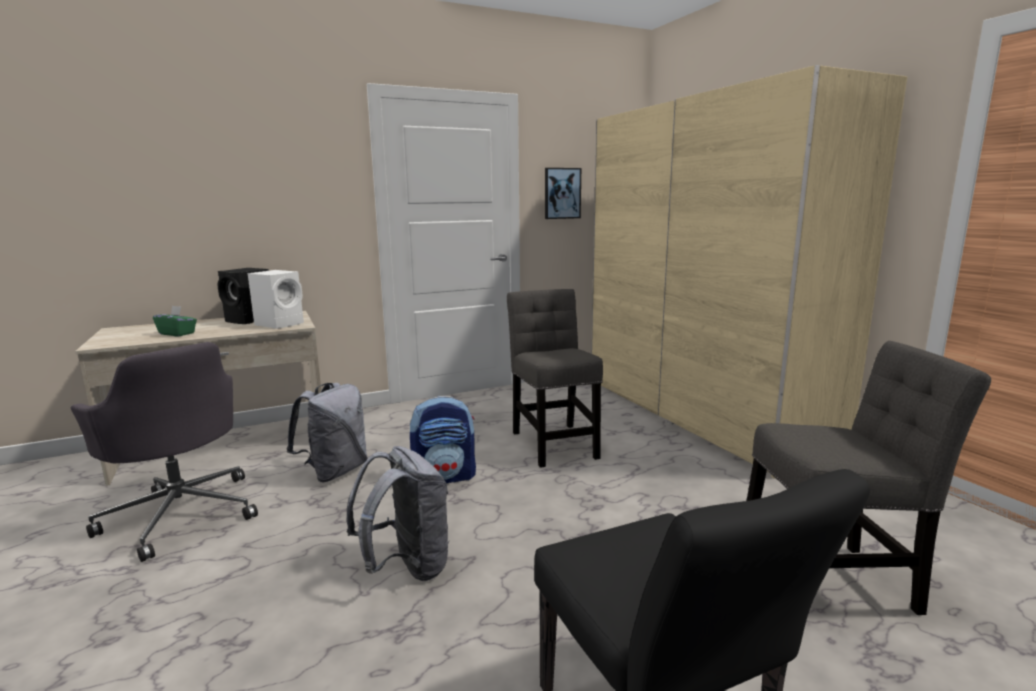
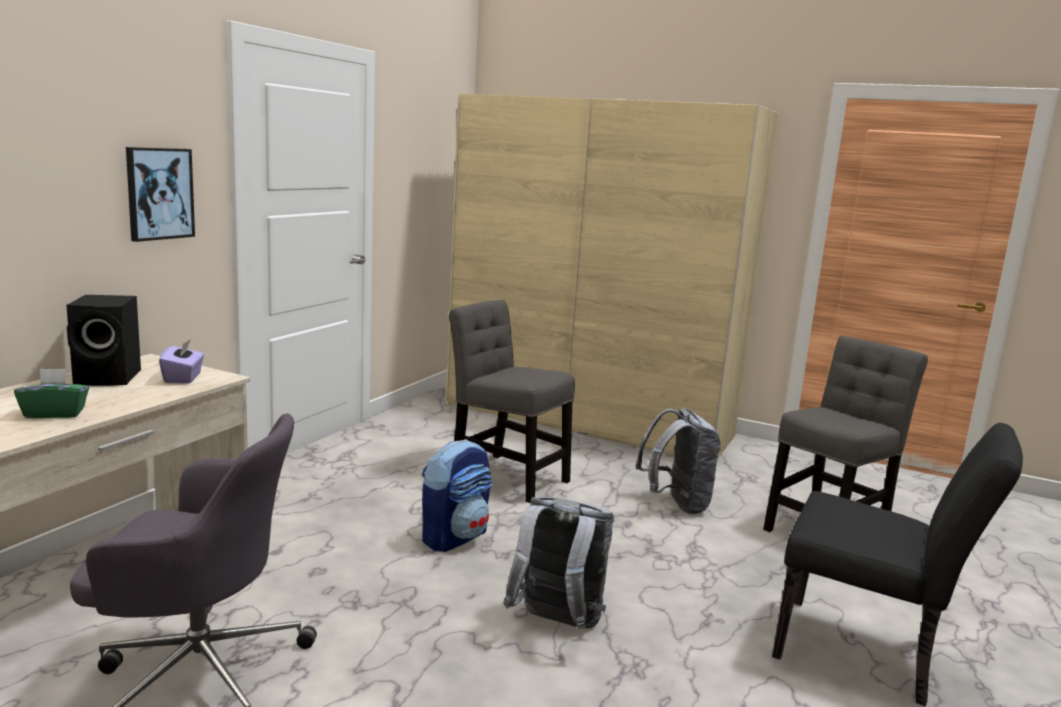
camera: 40 degrees left, 0 degrees up
(281, 324) = (183, 378): white speaker -> purple tissue box
(335, 471) = (319, 567): grey backpack -> grey backpack (676, 504)
(562, 193) = (409, 176): picture -> picture (159, 193)

